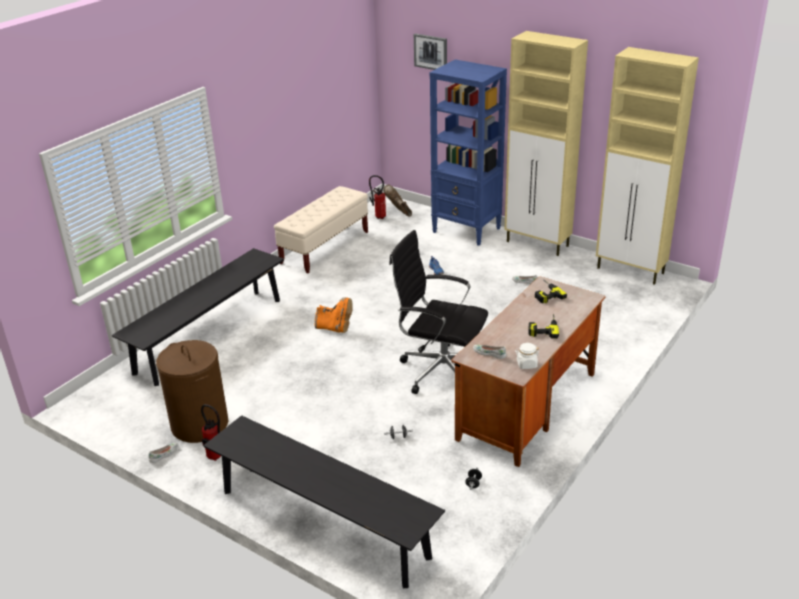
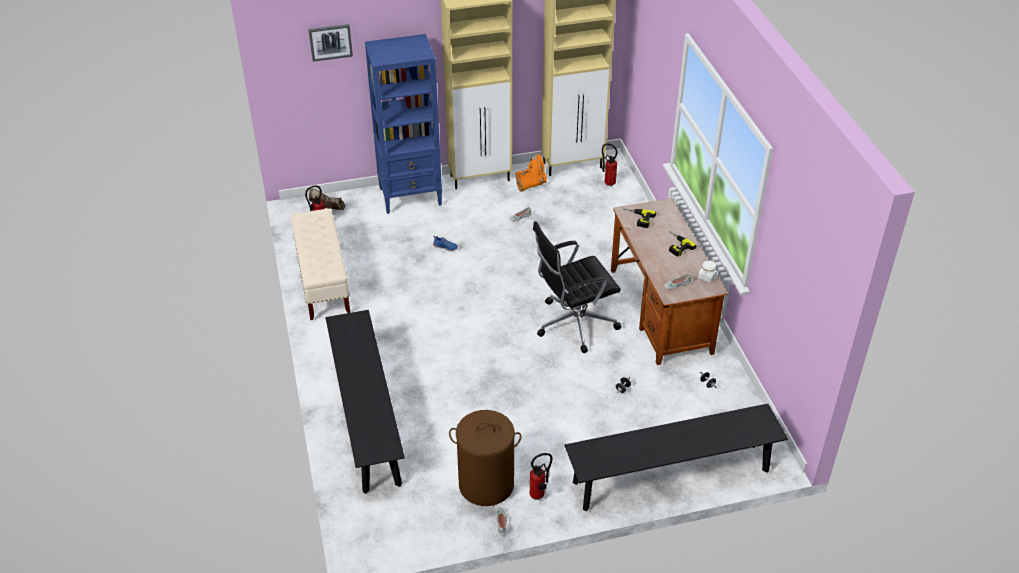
camera: 50 degrees left, 10 degrees up
(335, 328) = (451, 344): orange boot -> orange boot (531, 184)
(641, 297) = (608, 183): none -> fire extinguisher

